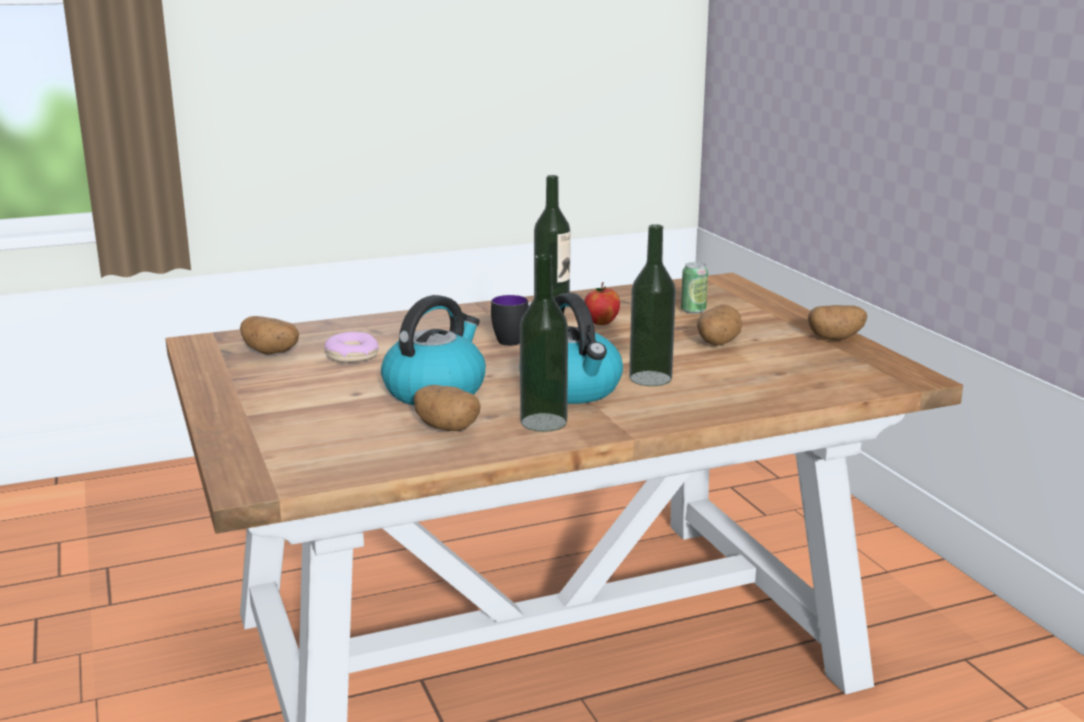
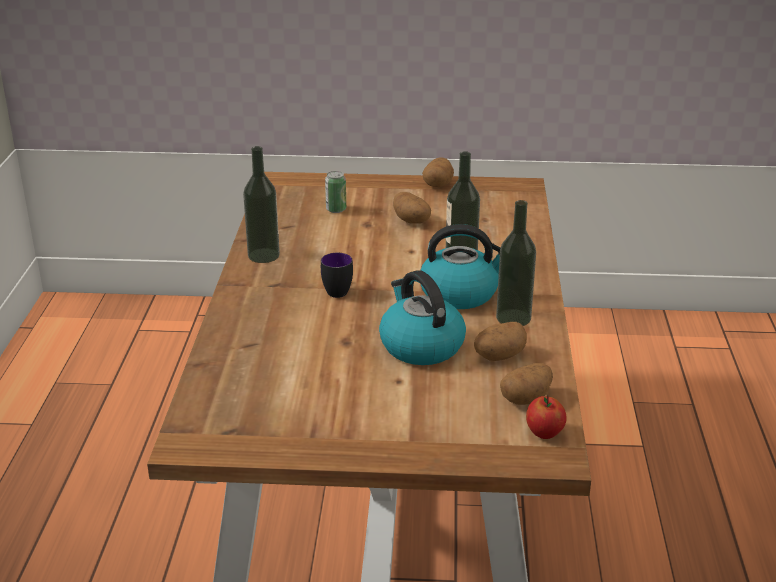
camera: 65 degrees left, 10 degrees up
(272, 352) = (258, 406): potato -> potato (526, 398)
(352, 356) = (307, 368): donut -> none
(601, 322) = (327, 248): apple -> apple (544, 433)

